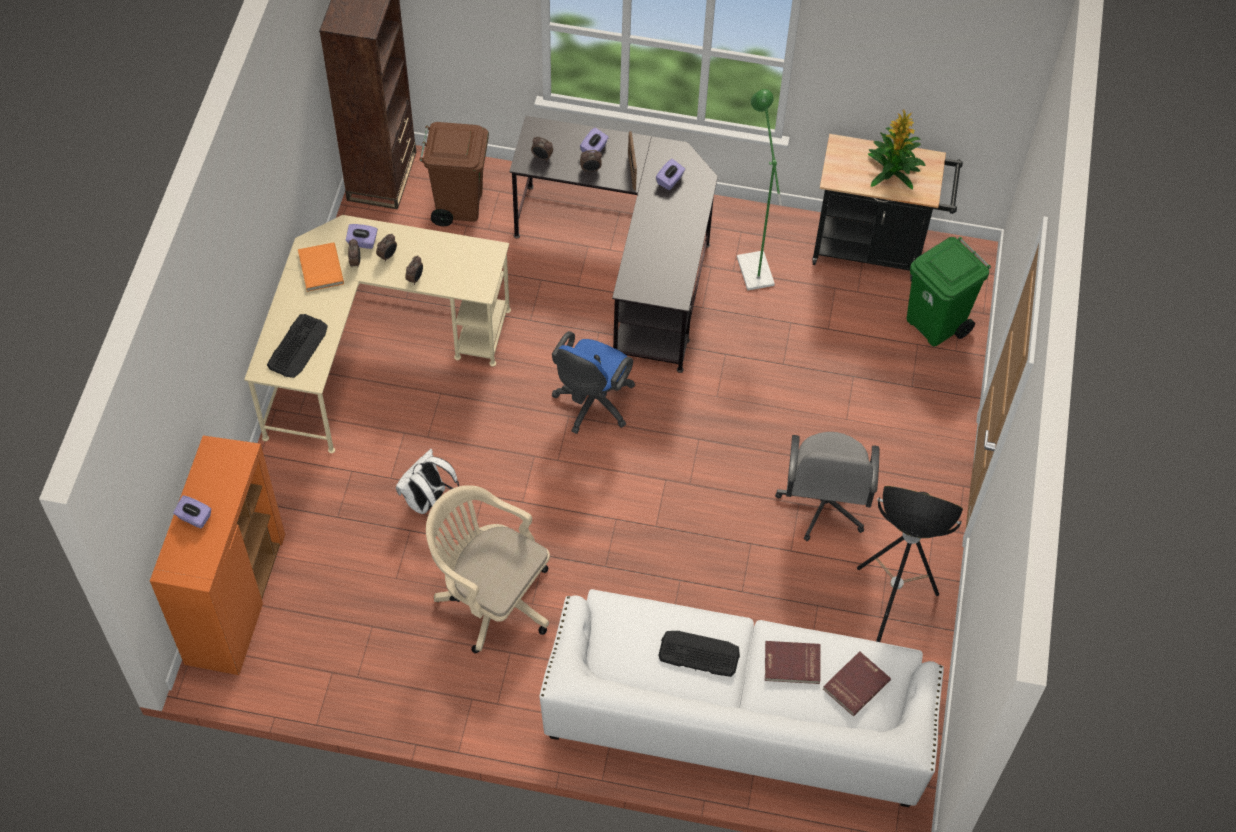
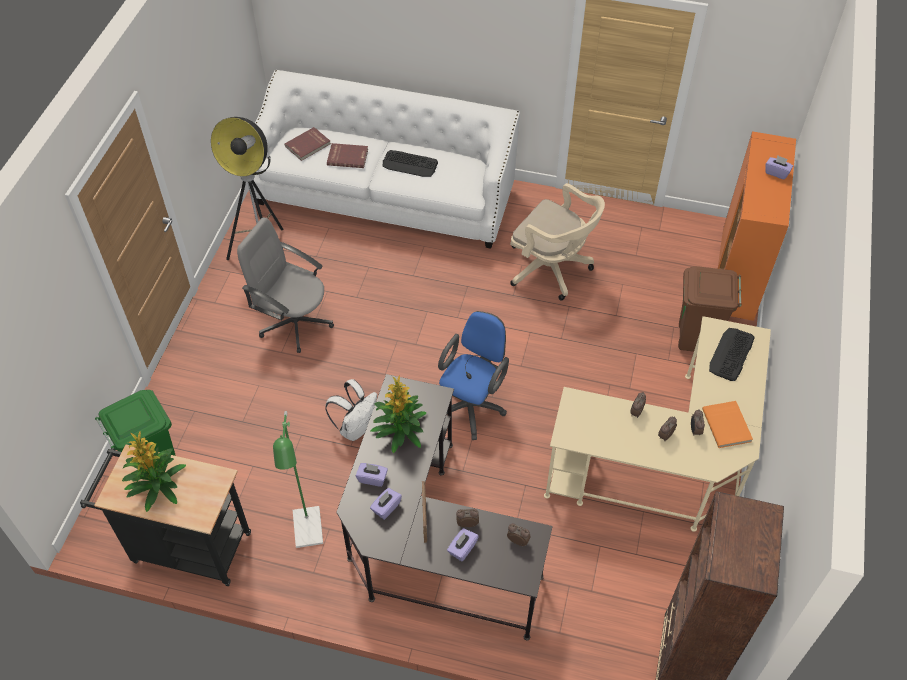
camera: 175 degrees left, 5 degrees down
(362, 242) = (692, 450): purple tissue box -> purple tissue box (372, 478)
(427, 501) = (604, 335): white backpack -> white backpack (356, 427)
(459, 205) = (601, 617): brown trash can -> brown trash can (696, 339)
(666, 253) = (399, 429): none -> potted plant
(823, 504) = (294, 322): grey office chair -> grey office chair turned 75 degrees counterclockwise

